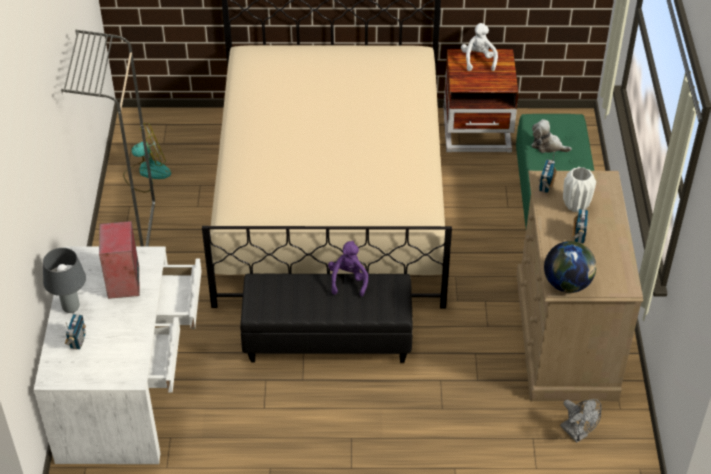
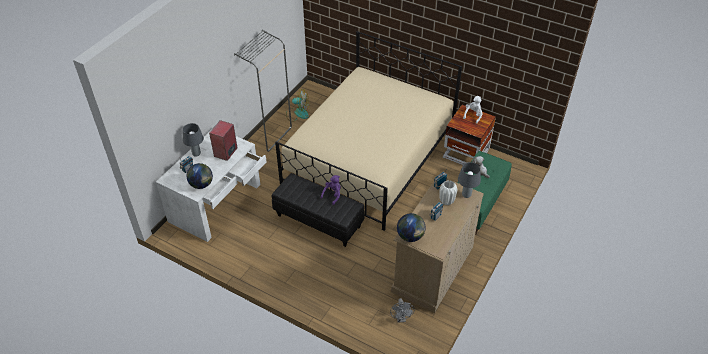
camera: 30 degrees right, 0 degrees up
(127, 357) = (201, 184): none -> globe
(597, 184) = (466, 195): none -> grey table lamp

